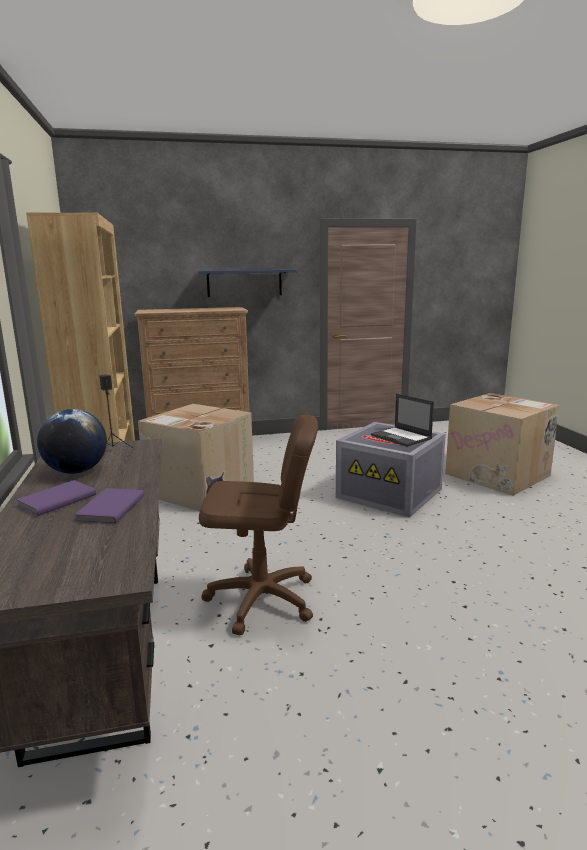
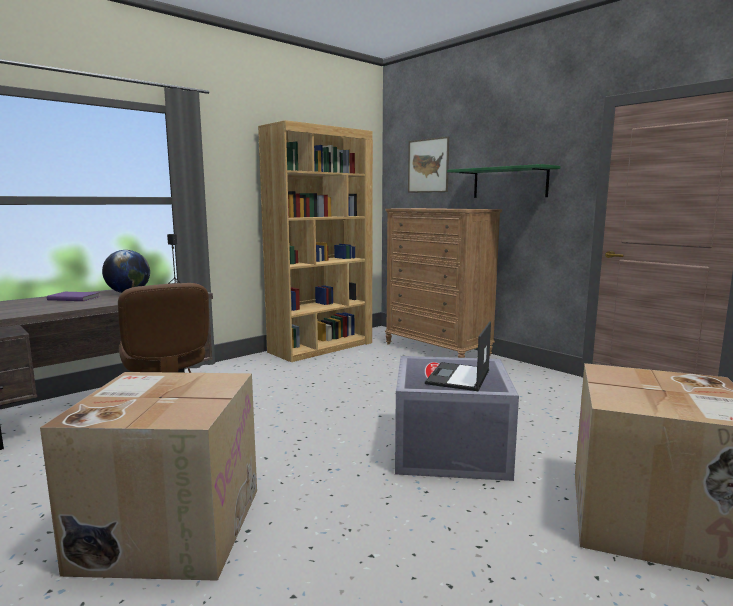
camera: 60 degrees right, 5 degrees down
(109, 508) = (57, 306): purple book -> none
(143, 264) = (428, 165): none -> picture
(198, 490) = (346, 372): cardboard box -> cardboard box (169, 526)
(244, 283) = (509, 183): blue shelf -> green shelf

